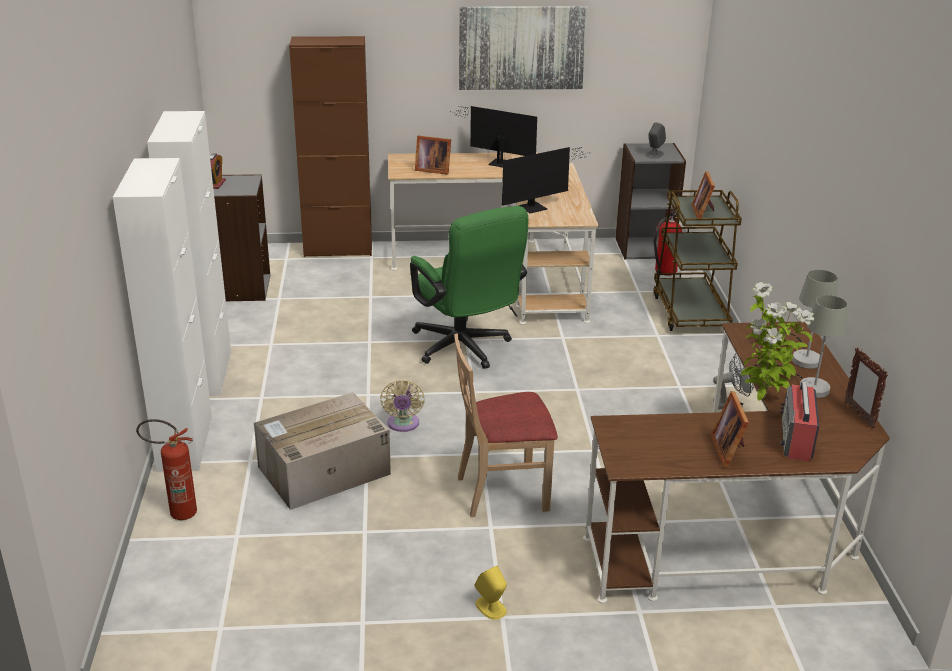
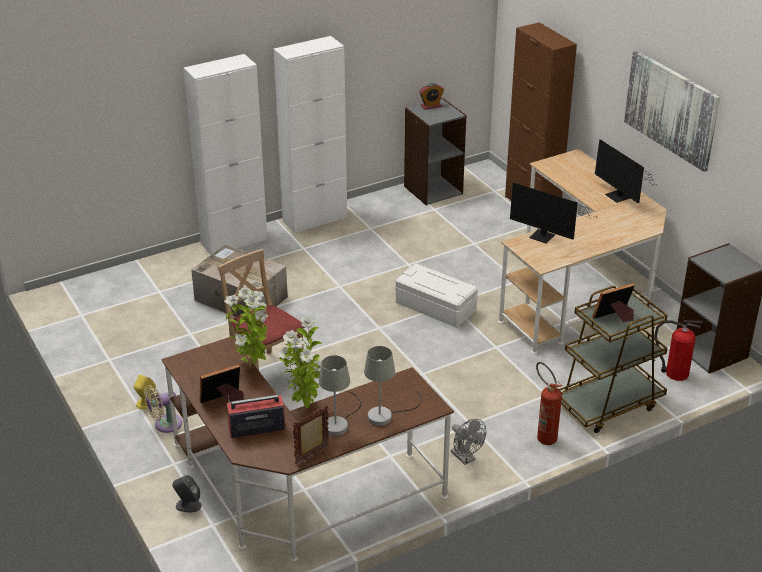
camera: 65 degrees right, 5 degrees up
(176, 513) = (167, 264): fire extinguisher -> fire extinguisher (543, 436)
(403, 425) = (314, 311): beige fan -> beige fan (165, 424)
(432, 170) = (567, 175): picture frame -> none
(465, 349) = (434, 307): green office chair -> white storage box
(498, 162) = (619, 198): monitor -> monitor turned 150 degrees clockwise
(654, 154) = (720, 264): grey speaker -> grey speaker (188, 505)
(666, 415) = (251, 366): none -> potted plant

